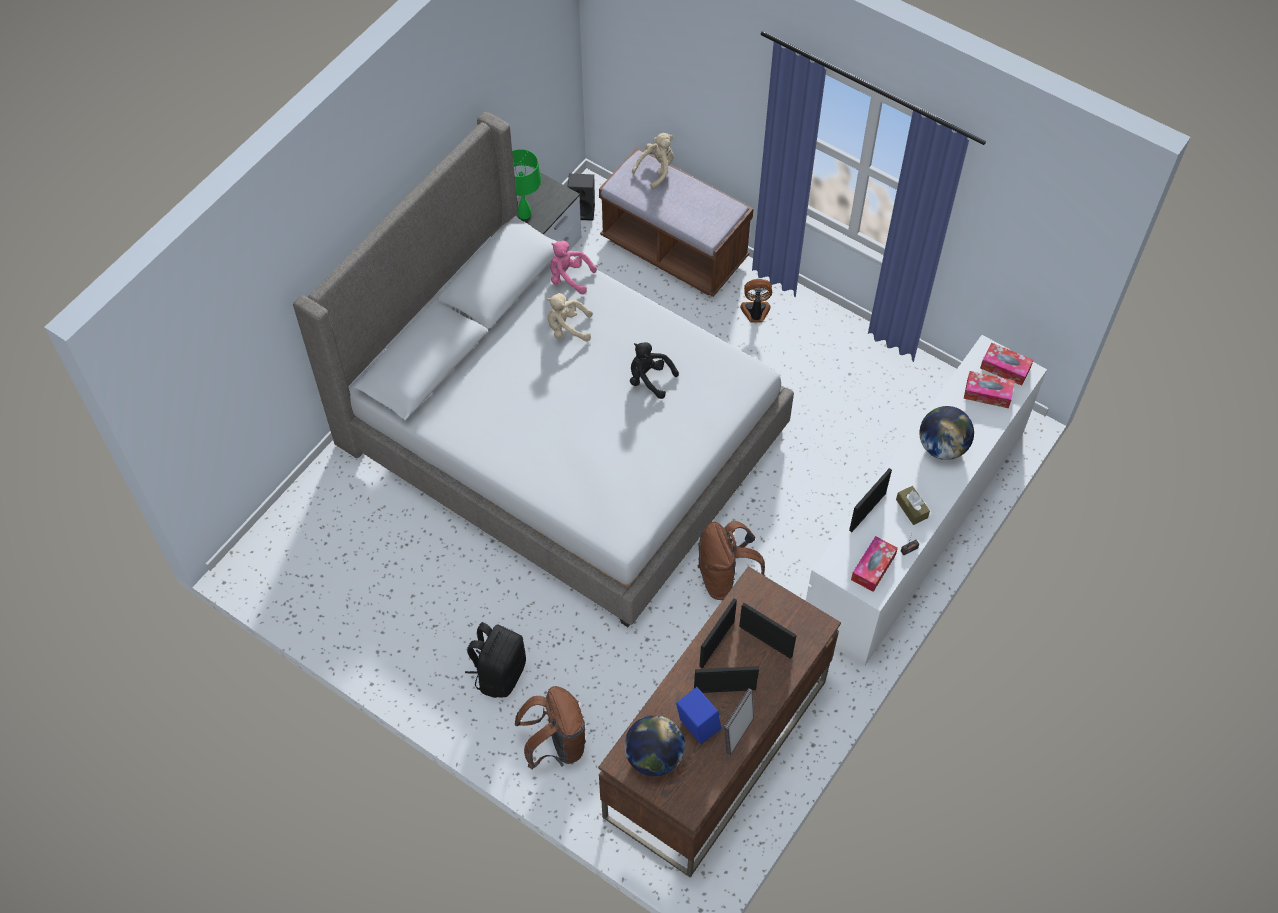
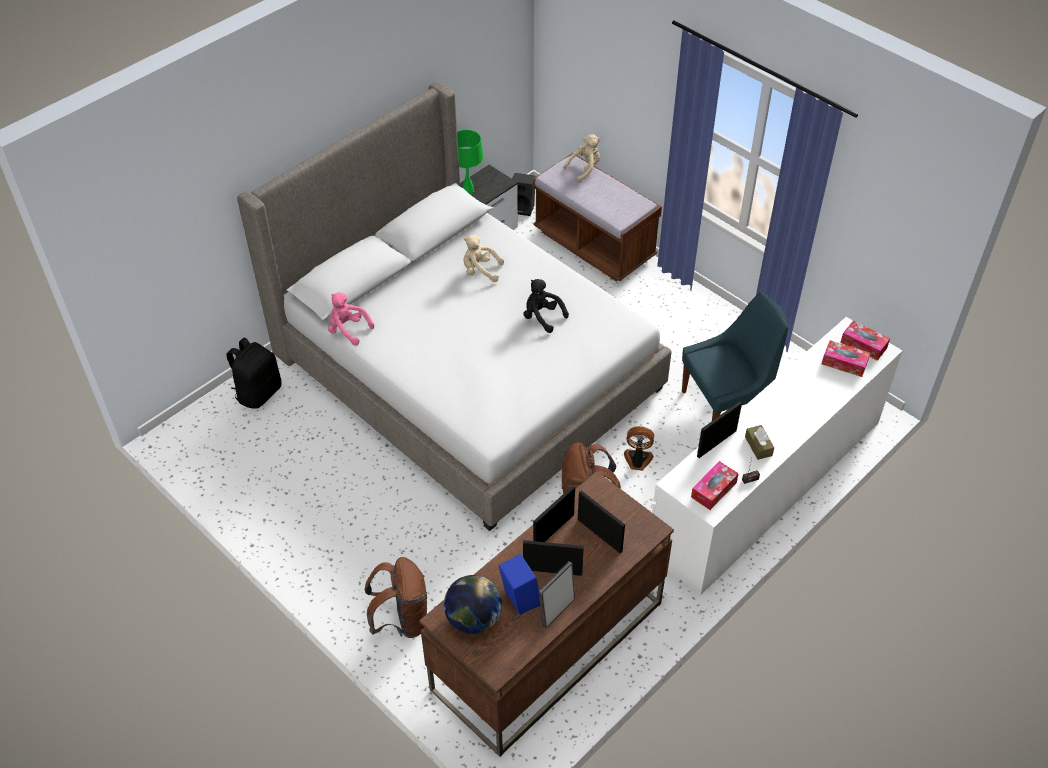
camera: 10 degrees right, 10 degrees down
(499, 673) = (366, 552): black backpack -> black backpack (258, 393)
(569, 277) = (491, 234): pink plush toy -> pink plush toy (348, 330)
(755, 312) = (654, 299): fan -> fan (637, 460)
(856, 437) = (726, 405): none -> blue chair
(942, 446) = (795, 399): globe -> none

